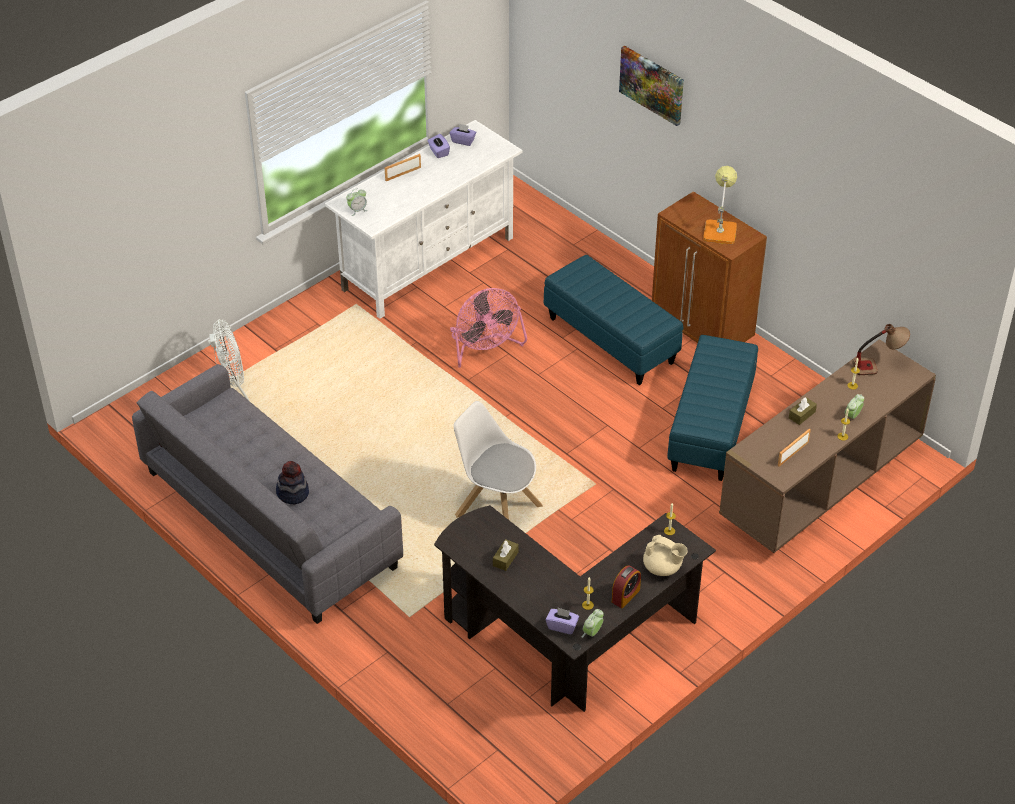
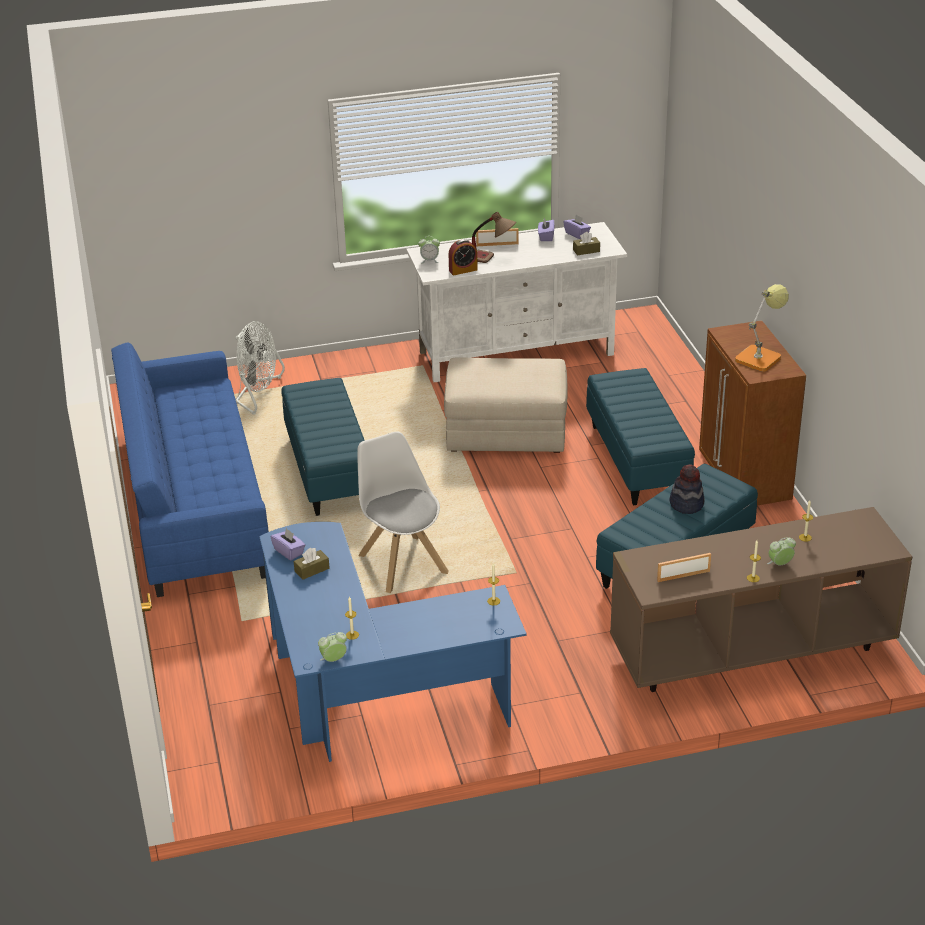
camera: 30 degrees right, 10 degrees down
(270, 520) = (194, 503): grey sofa -> blue sofa
(292, 493) = (198, 469): hat -> hat (686, 504)
(362, 444) = (328, 472): none -> blue ottoman
(482, 348) = (507, 431): pink fan -> beige ottoman
(562, 626) = (310, 644): purple tissue box -> purple tissue box (289, 552)
(568, 642) = (368, 695): black desk -> blue desk
(625, 596) = (396, 640): alarm clock -> alarm clock (463, 270)
(652, 84) = (744, 194): picture -> none
(663, 568) = (456, 630): beige teapot -> none
(802, 415) = (724, 545): brown tissue box -> brown tissue box (586, 251)
(878, 366) = (850, 529): table lamp -> table lamp (493, 259)

